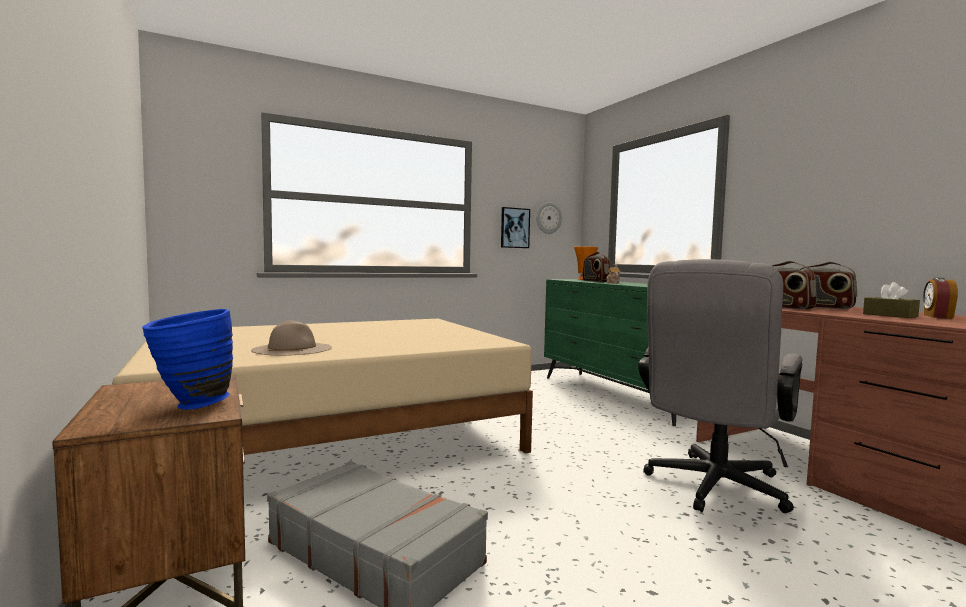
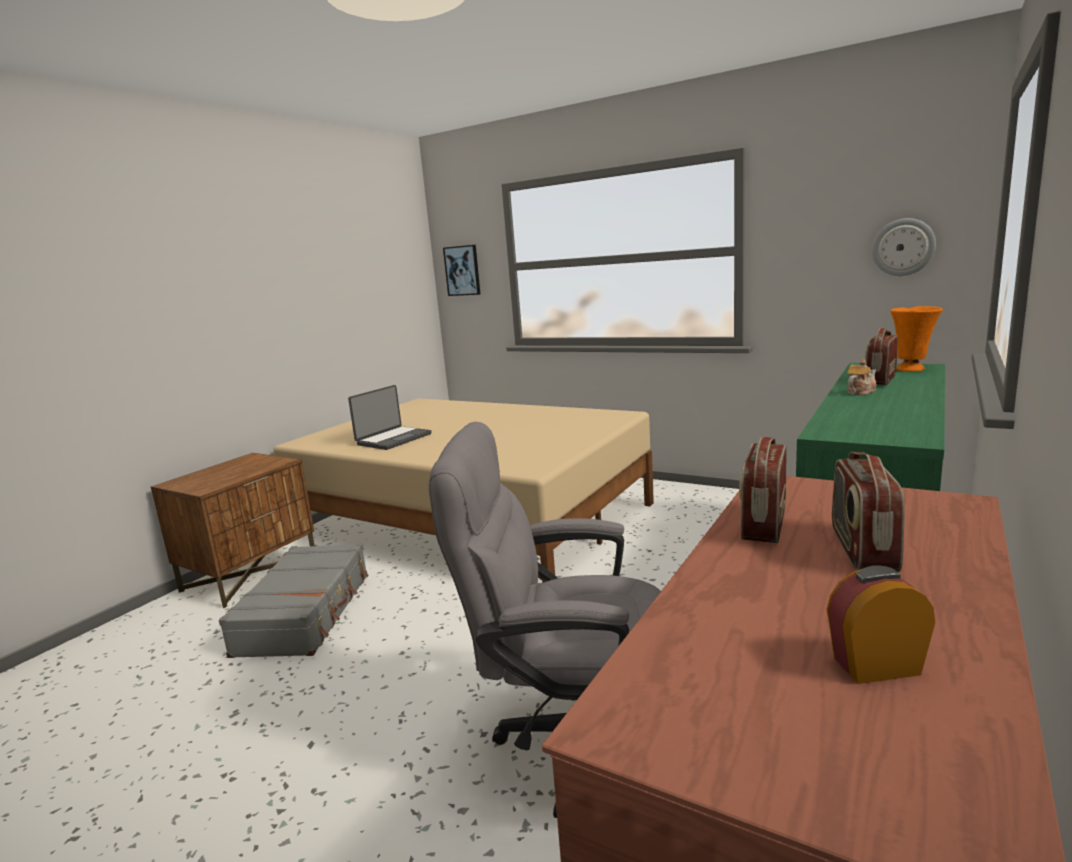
camera: 60 degrees right, 10 degrees up
(190, 406) = (218, 480): blue vase -> none
(292, 349) = (393, 439): beige hat -> laptop
(514, 228) = (826, 272): picture -> picture (462, 270)
(890, 315) = (779, 613): brown tissue box -> none

